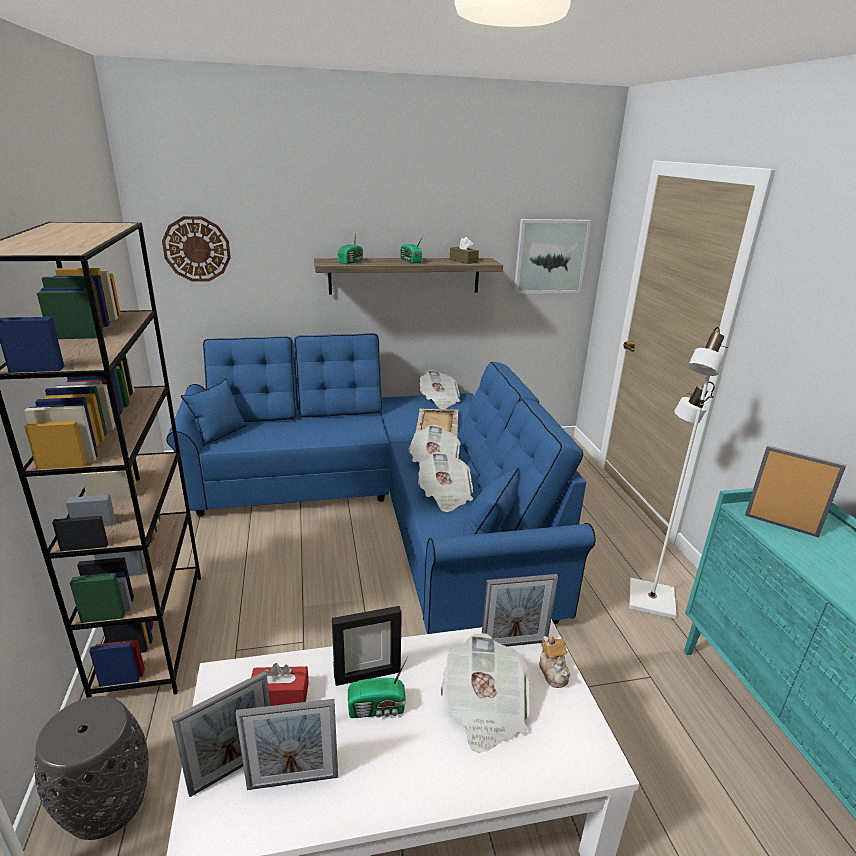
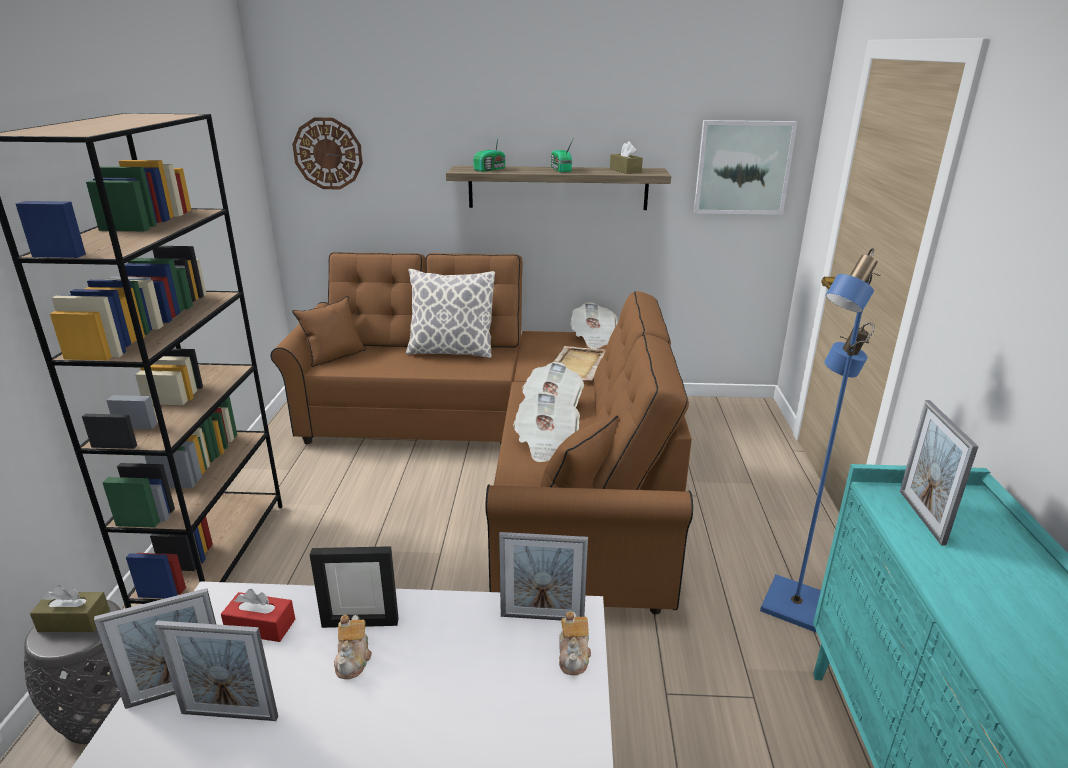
camera: 15 degrees right, 0 degrees up
(81, 723) = (74, 621): none -> brown tissue box
(325, 421) = (451, 351): none -> pillow
(378, 709) = (353, 659): radio -> teapot
(386, 506) = (508, 456): blue sofa -> brown sofa
(484, 710) = (469, 682): newspaper -> none
(651, 599) = (795, 604): white floor lamp -> blue floor lamp
(780, 525) = (921, 517): picture frame -> picture frame turned 135 degrees counterclockwise

